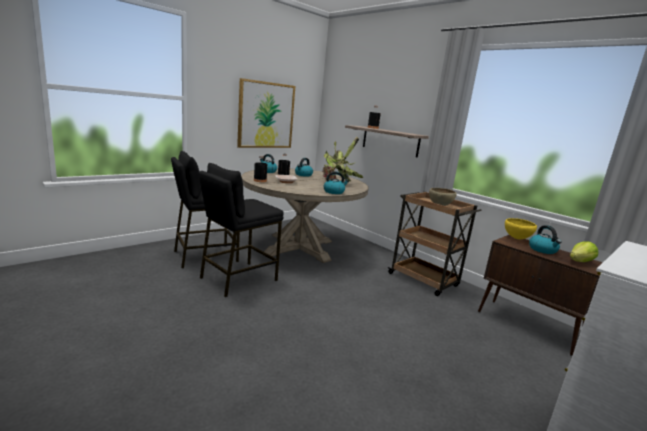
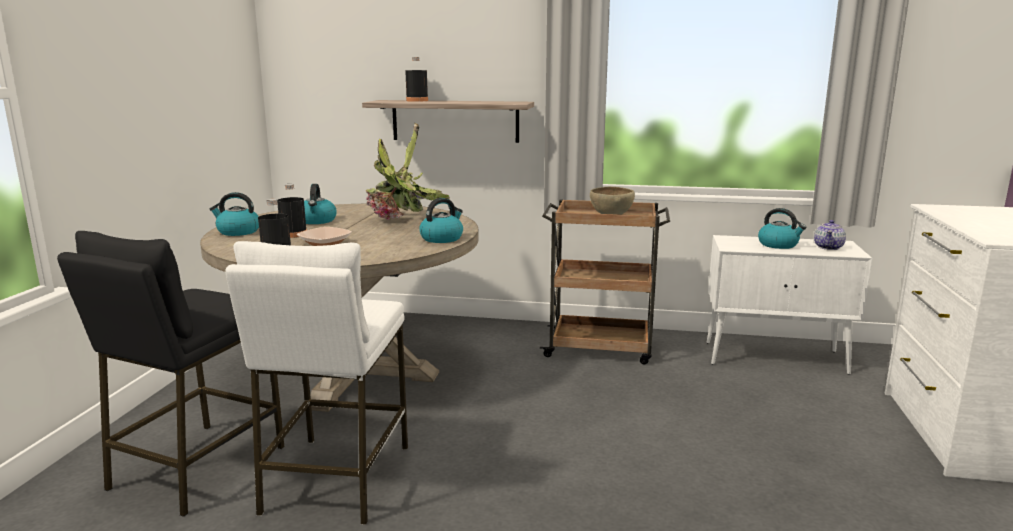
camera: 35 degrees left, 0 degrees up
(238, 278) = (335, 479): black stool -> white stool
(266, 115) = (179, 105): picture -> none
(516, 238) = (730, 238): yellow bowl -> none
(529, 326) = (776, 358): brown cabinet -> white cabinet
(579, 262) = (828, 247): lettuce -> teapot

